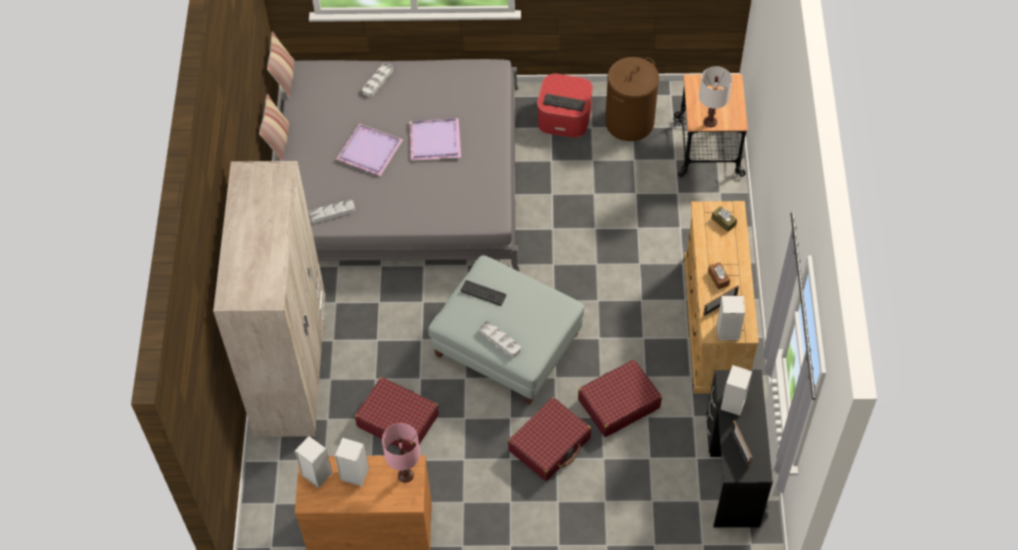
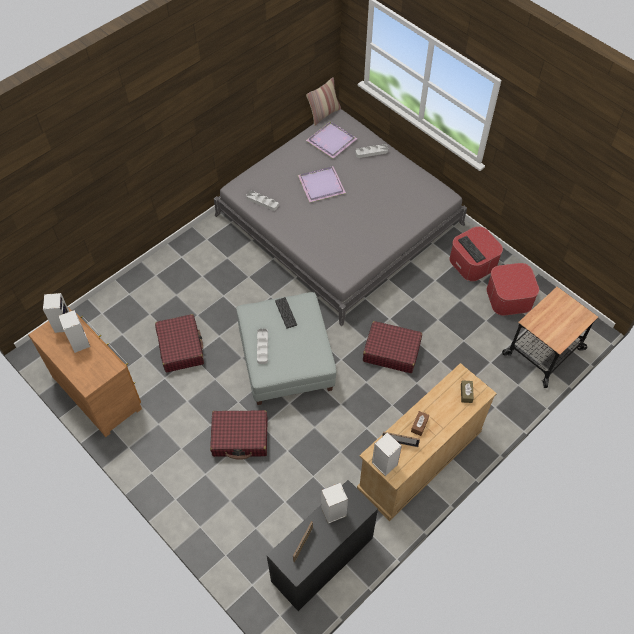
camera: 45 degrees right, 0 degrees up
(278, 142) = (281, 144): pillow -> none
(291, 365) = (167, 270): beige wardrobe -> none
(405, 475) = (102, 368): pink table lamp -> none
(434, 140) = (363, 207): purple tray -> purple tray (331, 140)
(618, 403) = (306, 452): red suitcase -> red suitcase (391, 351)
(629, 122) = (509, 297): brown laundry basket -> ottoman
(710, 122) = (539, 328): white table lamp -> none

